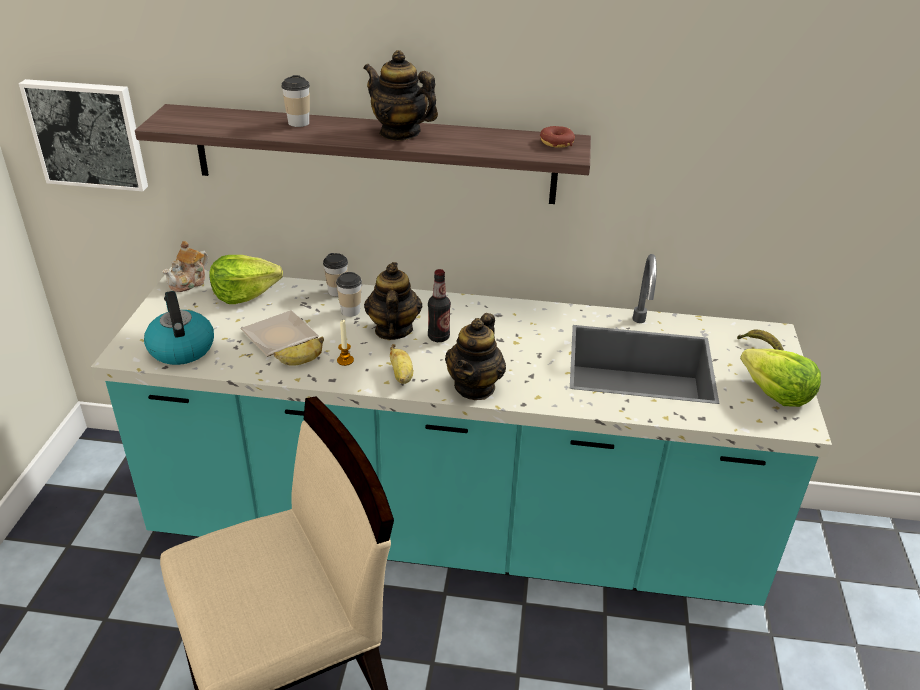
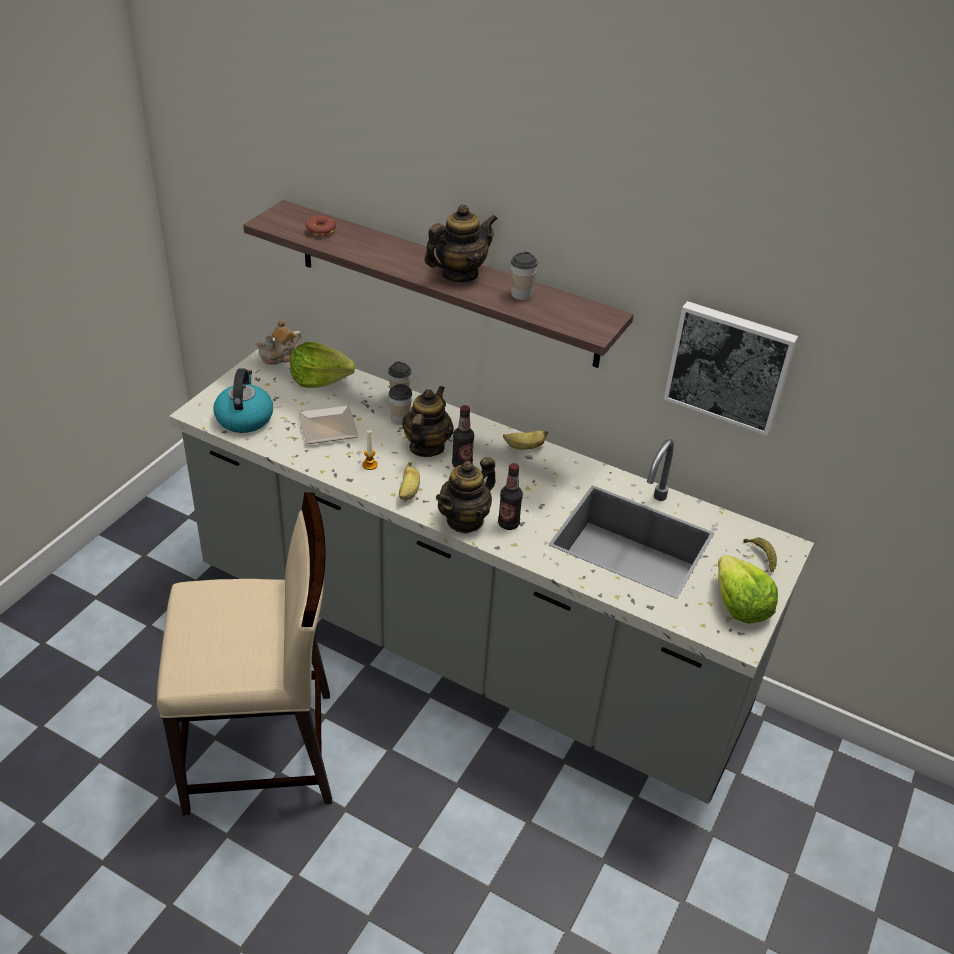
camera: 20 degrees right, 5 degrees up
(88, 134) = (222, 210): picture -> picture (729, 366)
(298, 123) = (379, 244): cup -> cup (521, 294)
(301, 362) = (333, 456): banana -> banana (524, 447)
(400, 133) = (459, 274): teapot -> teapot turned 90 degrees clockwise
(454, 531) = (465, 644): turquoise counter -> grey counter
(519, 379) = (508, 524): none -> bottle
(556, 143) = (593, 315): donut -> donut (320, 231)

